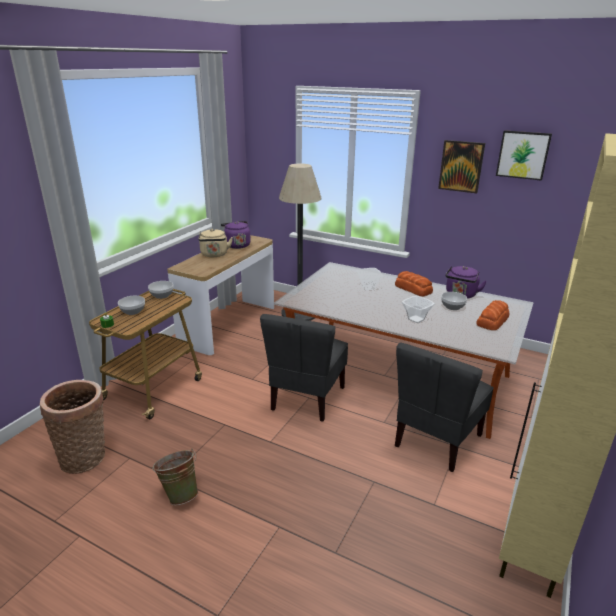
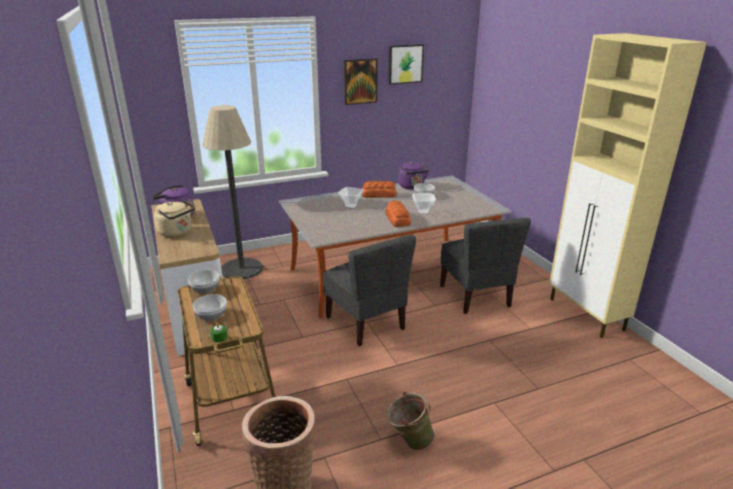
camera: 50 degrees left, 0 degrees up
(493, 320) = (458, 194): bread -> bread (397, 219)

